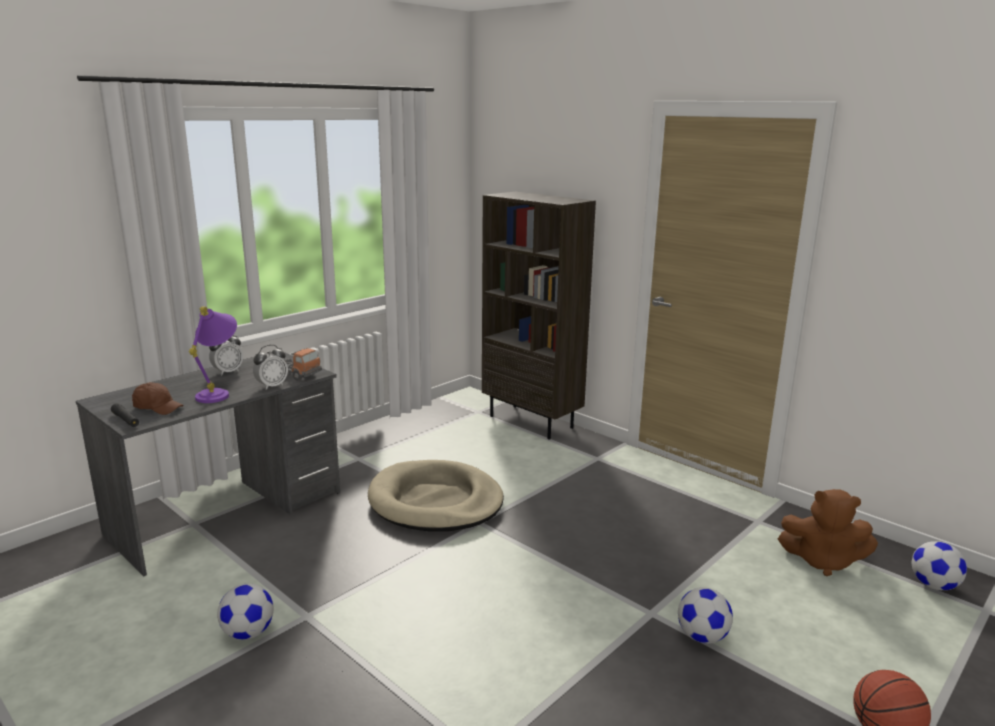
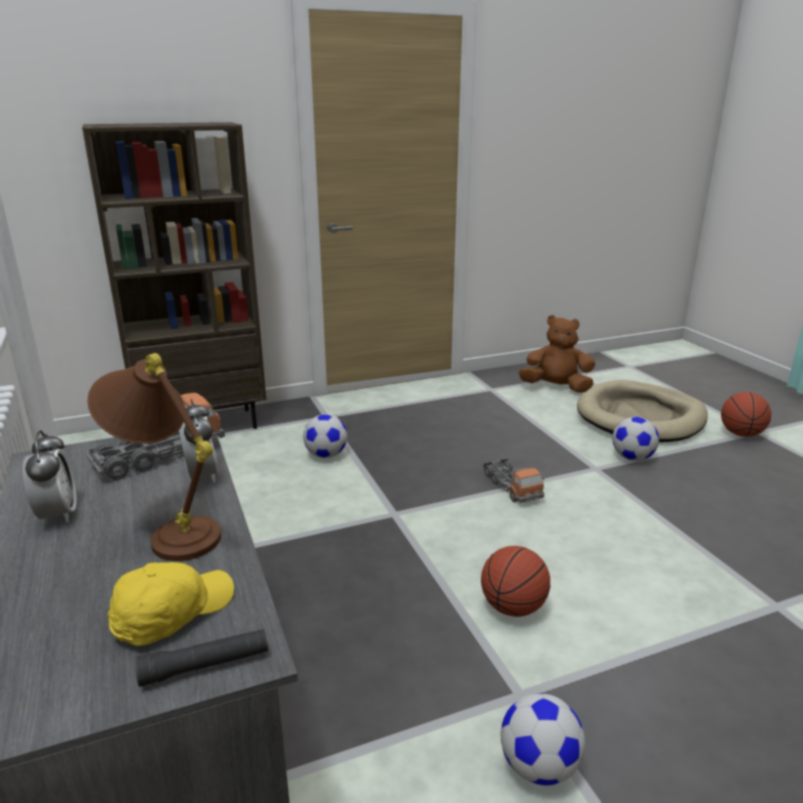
camera: 65 degrees left, 5 degrees up
(158, 407) = (172, 613): brown cap -> yellow cap
(219, 393) = (171, 531): purple table lamp -> brown table lamp
(395, 598) = (513, 607): none -> basketball
(435, 501) = (323, 532): beige dog bed -> beige dog bed (640, 417)
(566, 568) = (511, 487): none -> toy truck
(822, 561) = (556, 387): brown plush toy -> brown plush toy turned 120 degrees counterclockwise
(933, 585) = (599, 368): football -> football (326, 455)

